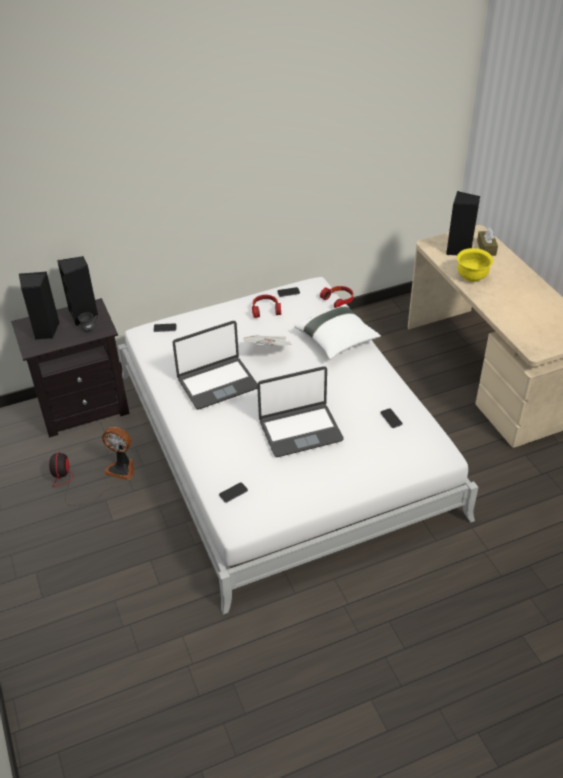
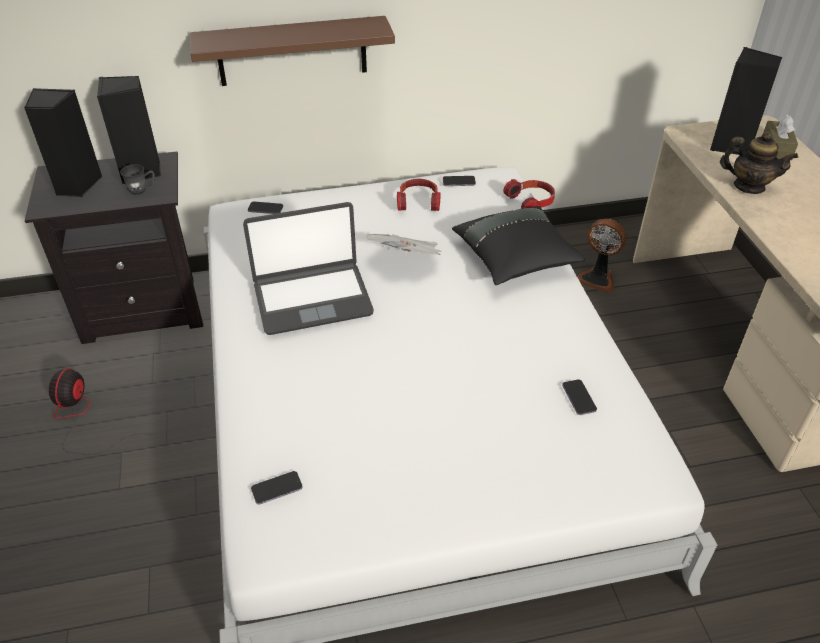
camera: 10 degrees right, 0 degrees up
(122, 468) = (163, 406): fan -> fan (597, 278)
(174, 225) = (292, 51): none -> brown shelf
(300, 430) = (420, 394): laptop -> none
(337, 341) = (515, 260): white pillow -> black pillow
(471, 277) = (748, 186): yellow bowl -> teapot

